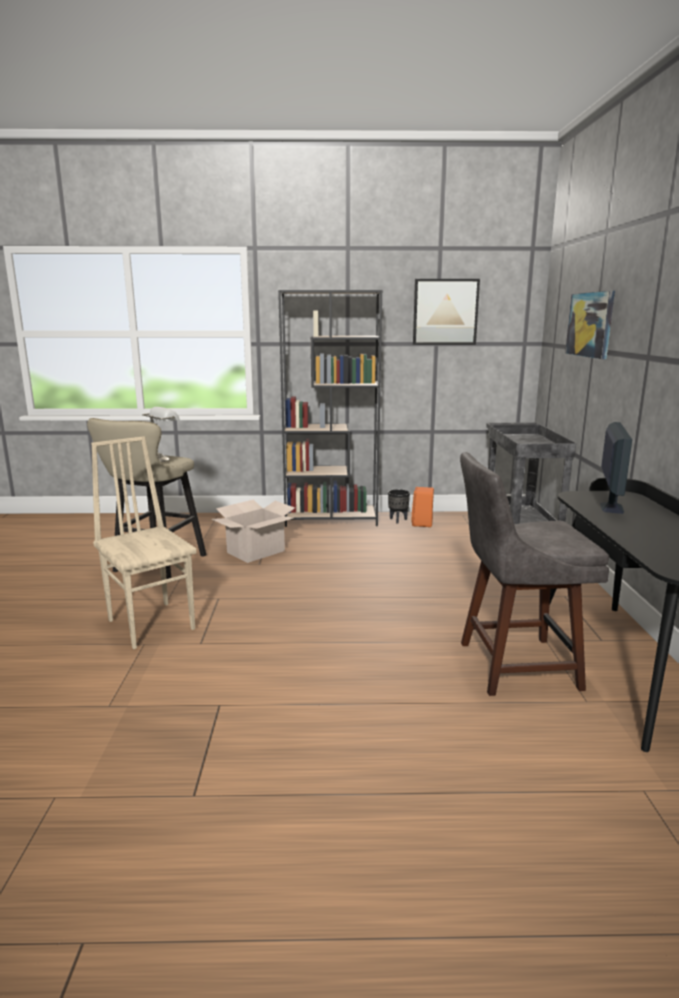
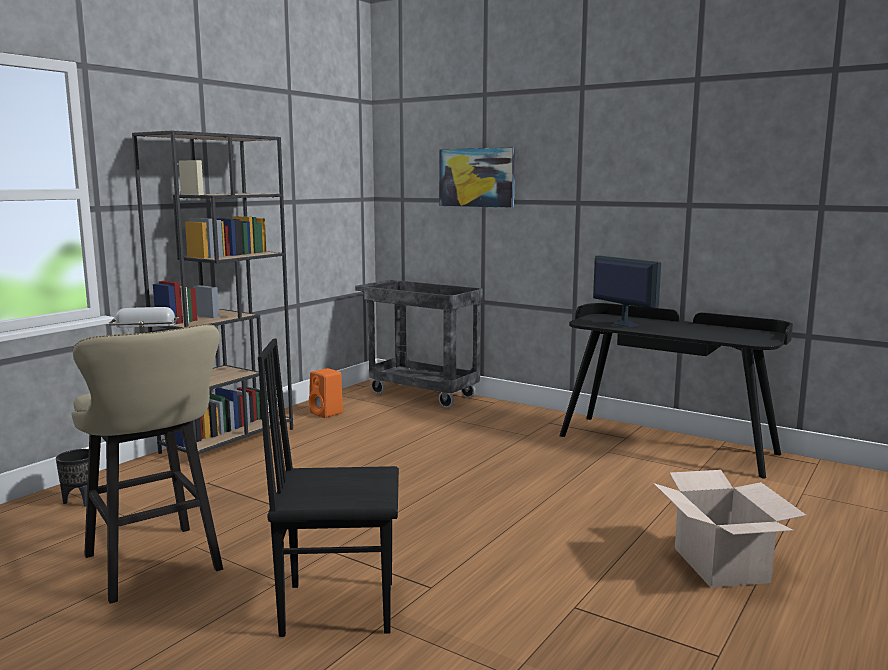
camera: 55 degrees left, 5 degrees down
(152, 624) = (337, 606): beige chair -> black chair
(255, 551) = (237, 499): cardboard box -> cardboard box (719, 565)
(397, 520) = (296, 418): black planter -> black planter (80, 501)
(445, 312) = (300, 165): picture -> none
(513, 665) = (631, 473): grey stool -> none

